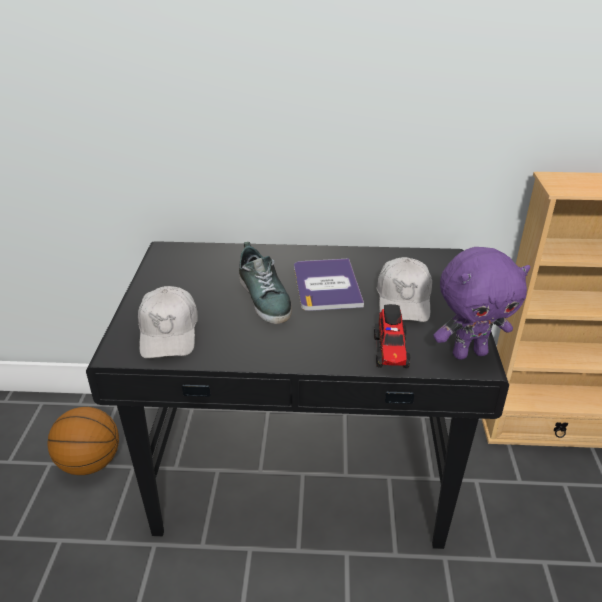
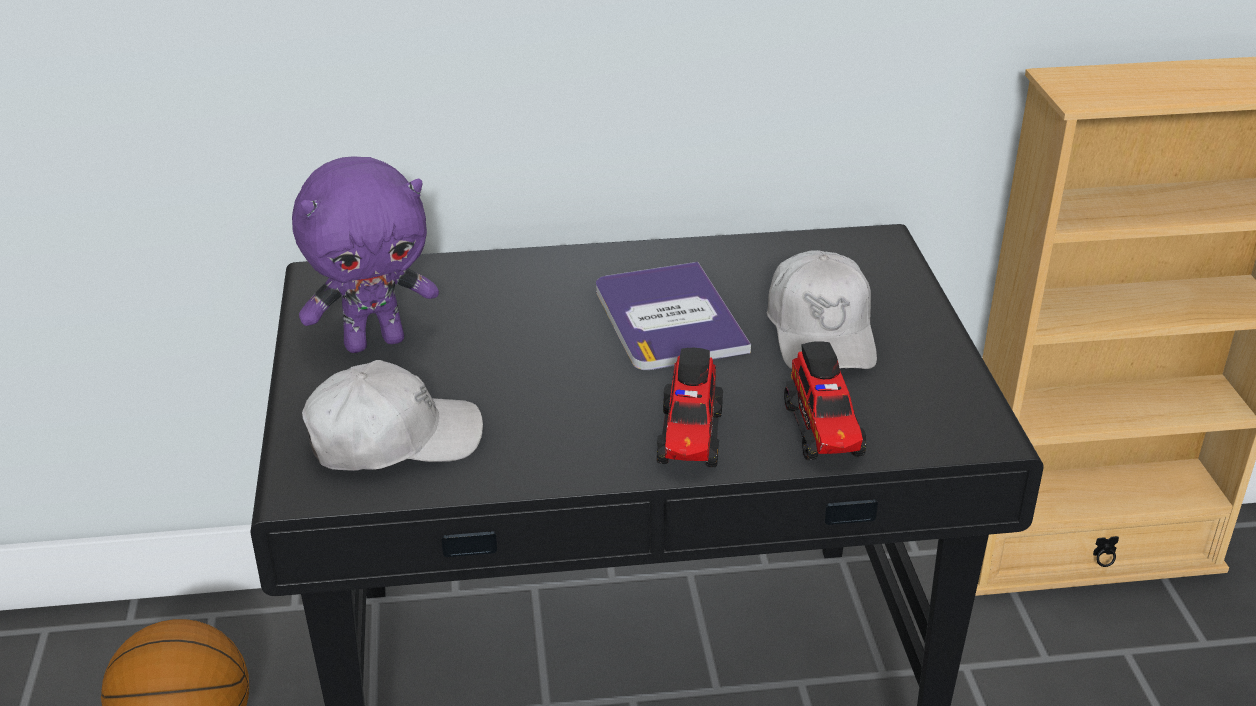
camera: 10 degrees left, 0 degrees up
(169, 332) = (393, 440): white cap -> white cap turned 90 degrees counterclockwise
(265, 298) = (558, 354): shoe -> none
(318, 349) = (689, 439): none -> toy truck
(469, 353) = (963, 417): purple plush toy -> purple plush toy (375, 341)

